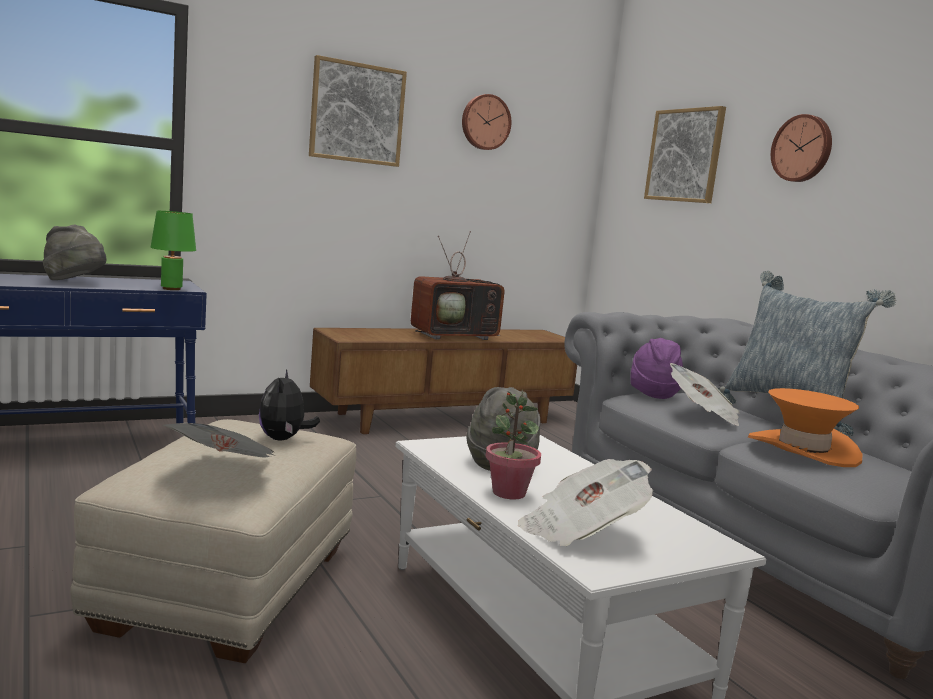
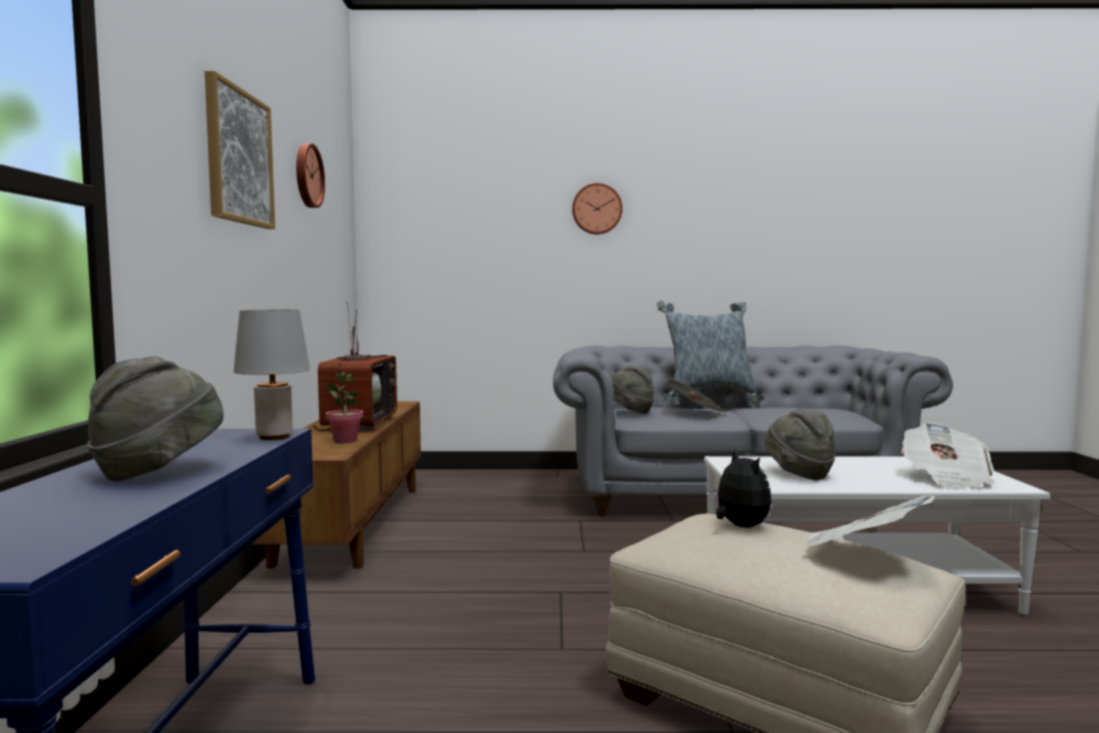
camera: 60 degrees left, 5 degrees down
(171, 289) = (273, 437): green table lamp -> grey table lamp
(284, 439) = (739, 526): plush toy -> plush toy turned 135 degrees counterclockwise
(508, 493) = (873, 482): potted plant -> potted plant (345, 441)
(652, 393) = (630, 412): purple hat -> grey hat
(685, 155) = (472, 214): picture -> none
(803, 449) = (779, 412): orange hat -> none

